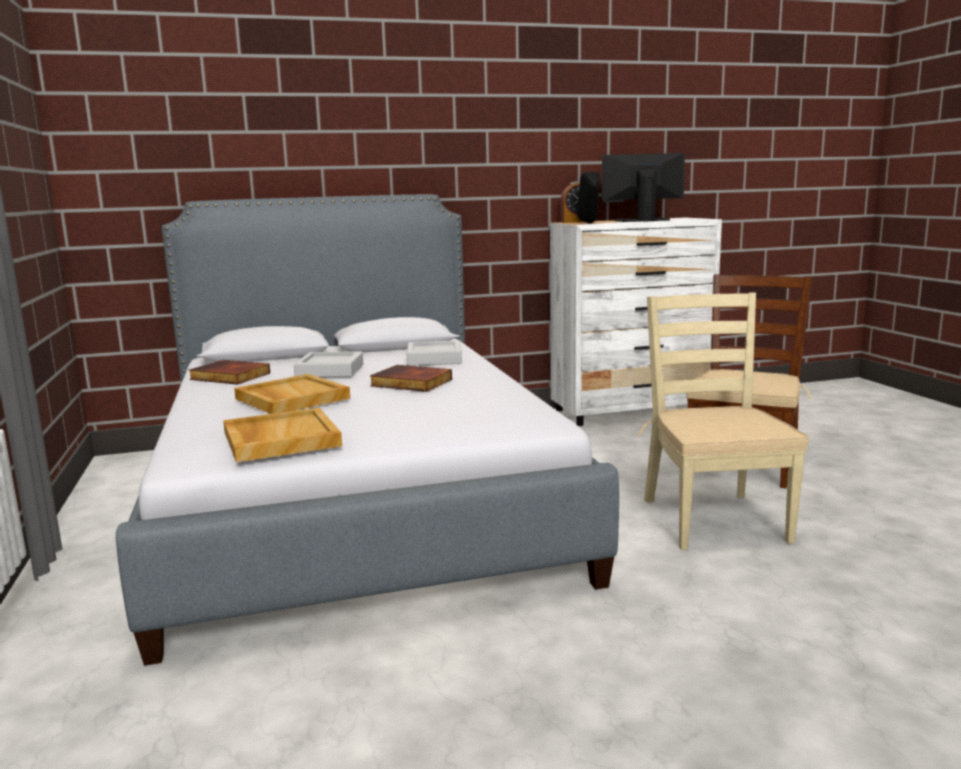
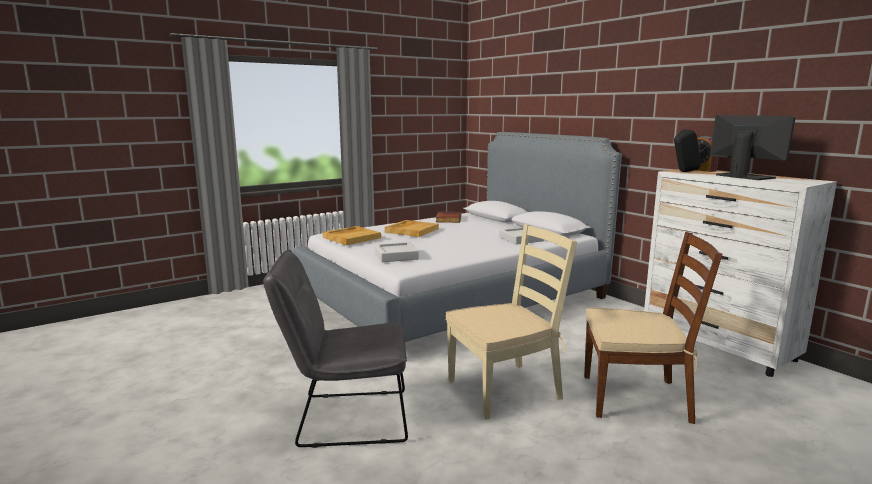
camera: 70 degrees right, 0 degrees up
(330, 371) = (472, 228): grey tray -> grey tray (396, 256)
(410, 383) = (460, 241): book -> none
(799, 646) = (344, 418): none -> grey chair

